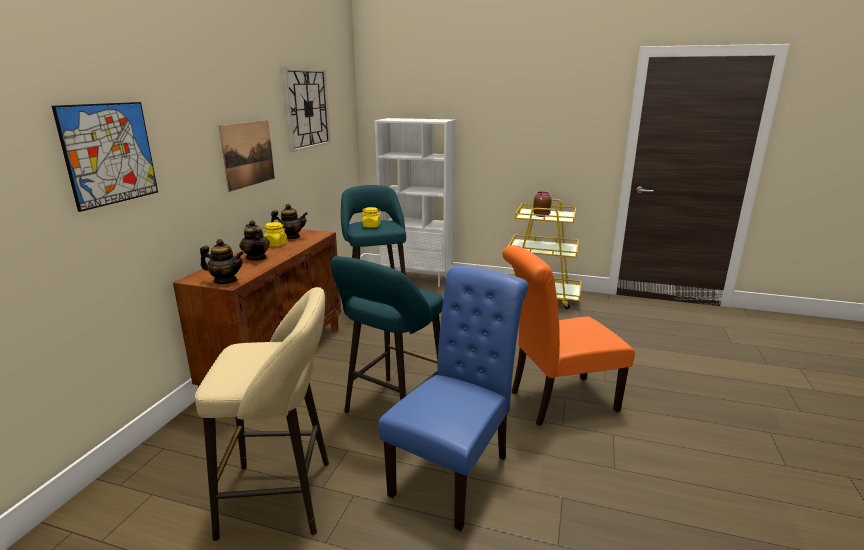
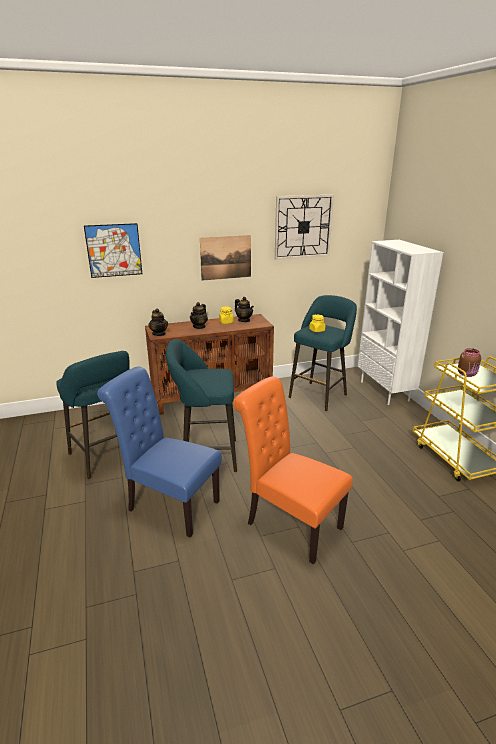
camera: 55 degrees right, 5 degrees up
(284, 497) = (106, 457): beige stool -> turquoise stool
(455, 471) = (168, 504): blue chair -> blue chair turned 150 degrees counterclockwise

